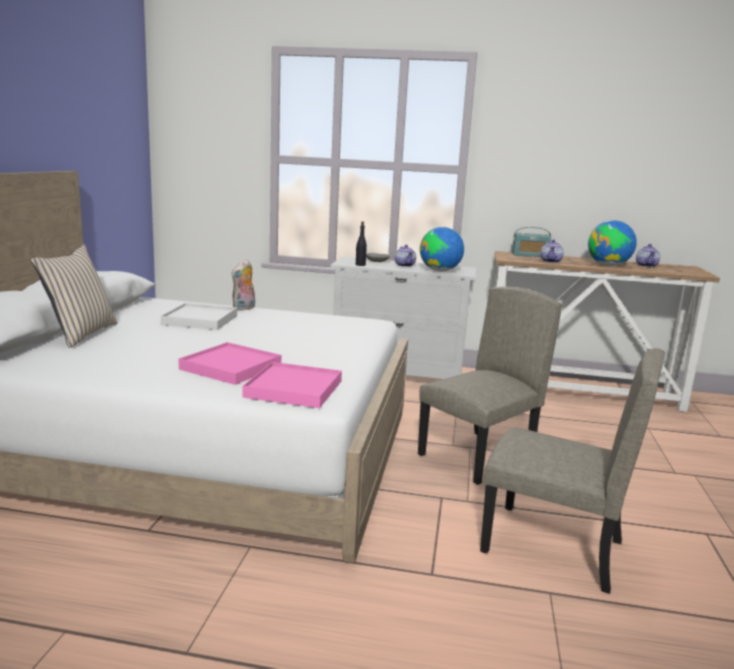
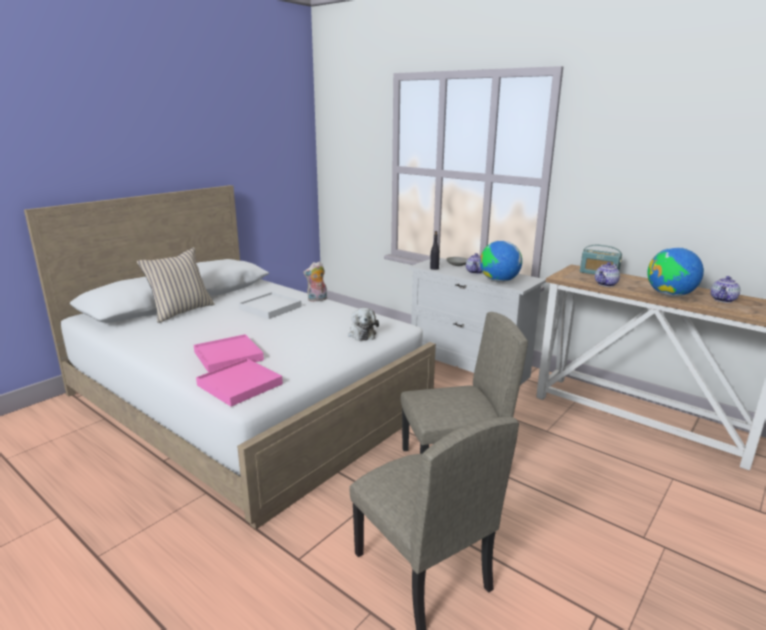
camera: 30 degrees right, 5 degrees up
(348, 331) = (362, 334): none -> plush toy

